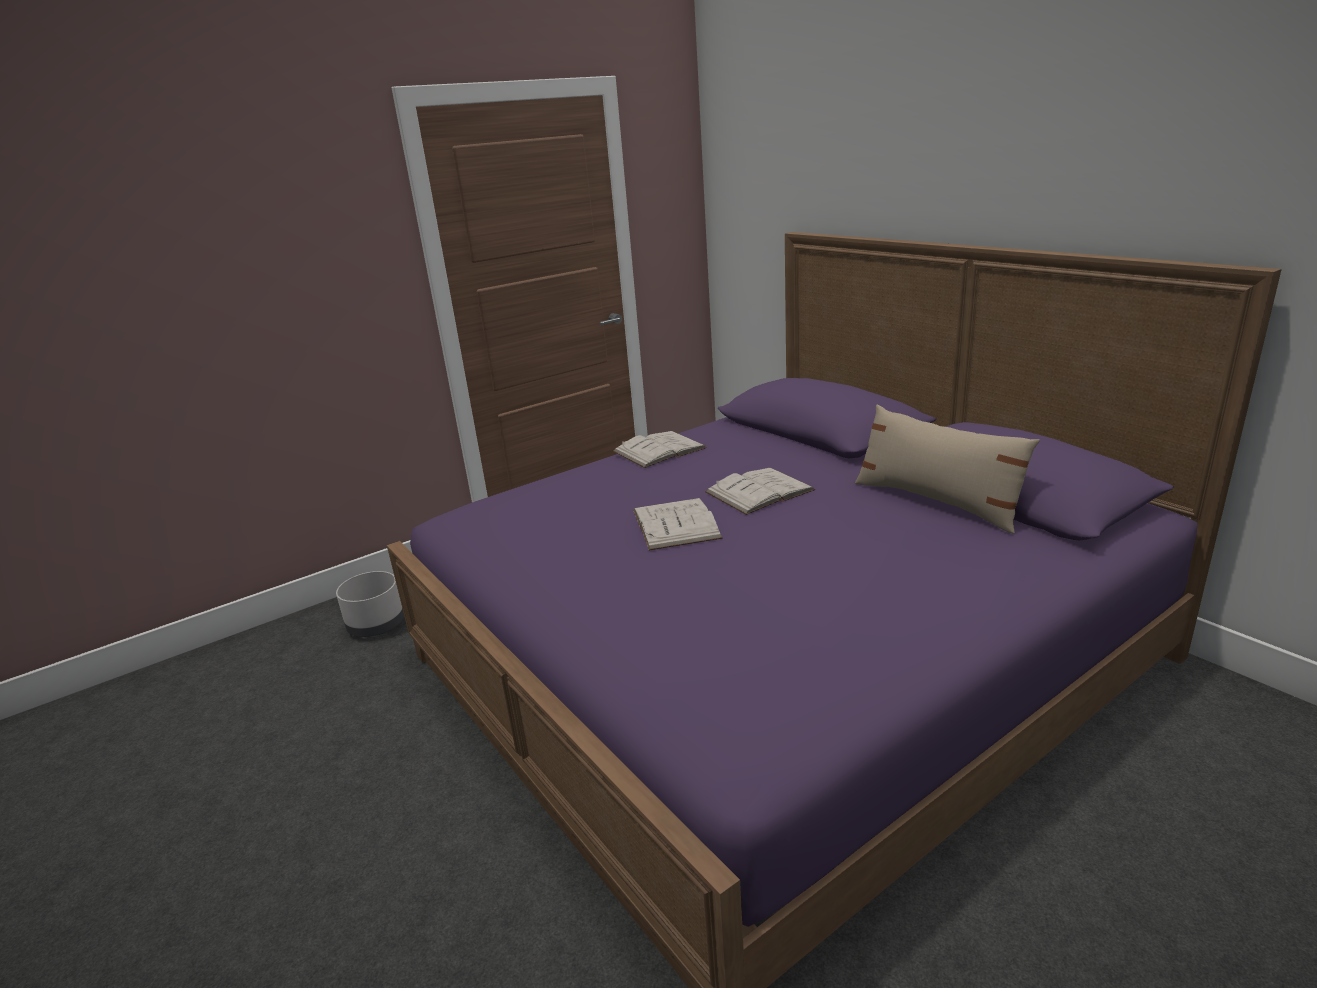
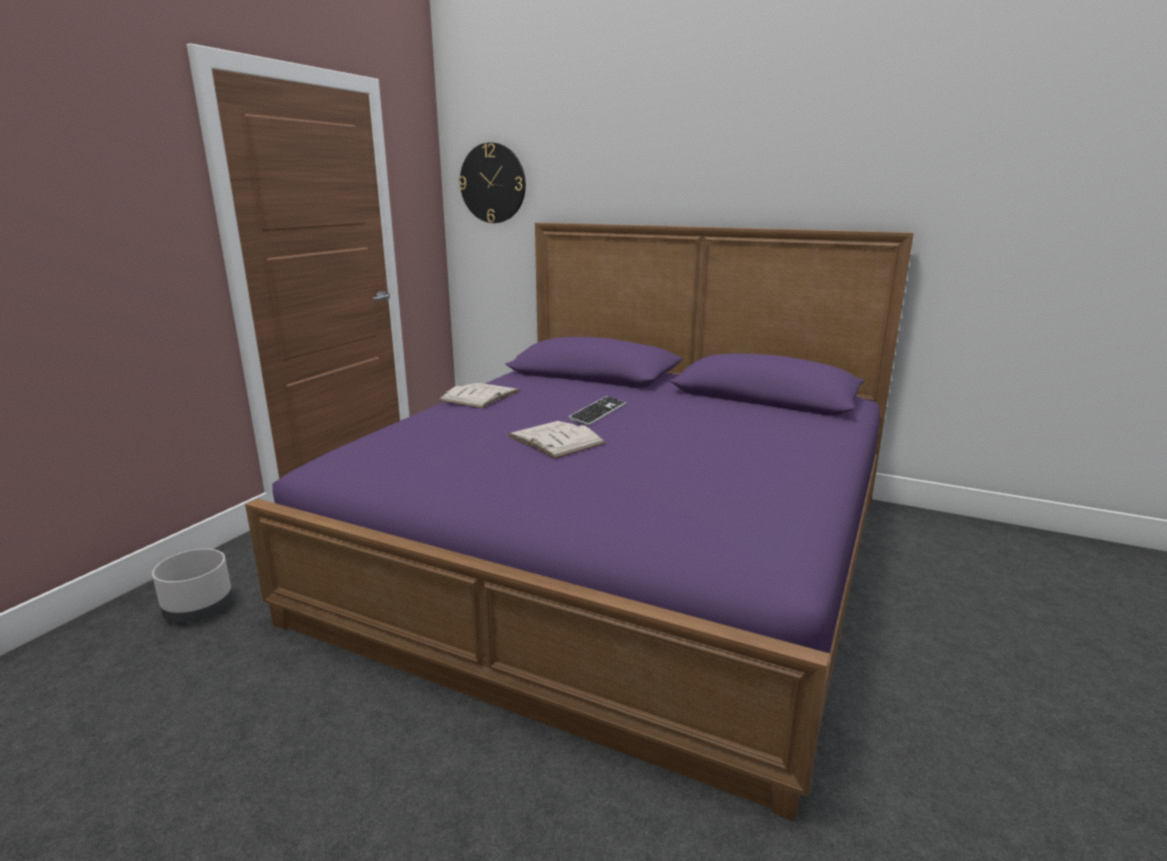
camera: 30 degrees left, 5 degrees down
(749, 182) = (493, 183): none -> wall clock
(759, 491) = (598, 412): white book -> keyboard
(936, 502) = (731, 405): beige pillow -> none

